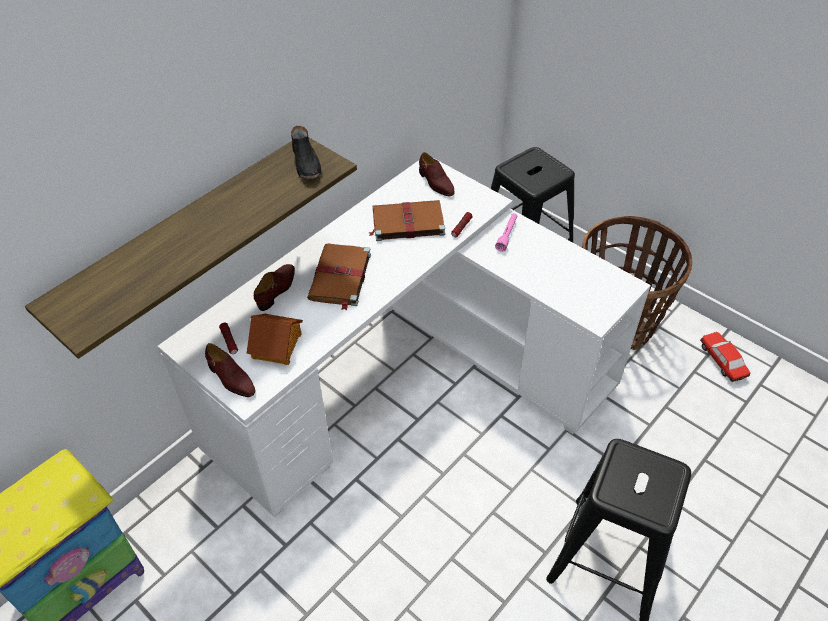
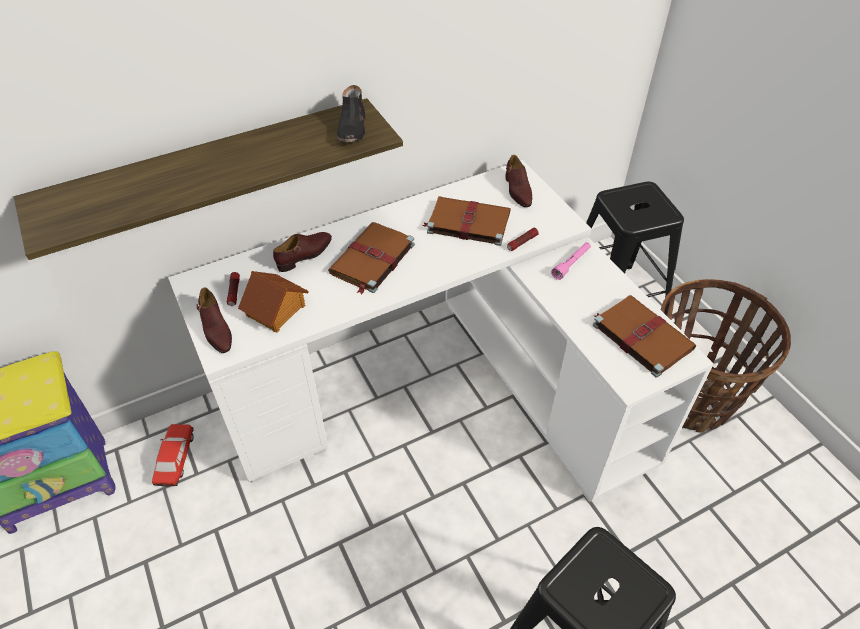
camera: 20 degrees right, 0 degrees up
(587, 279) = (640, 336): none -> brown book
(722, 361) = (799, 477): toy car -> toy car (175, 459)

